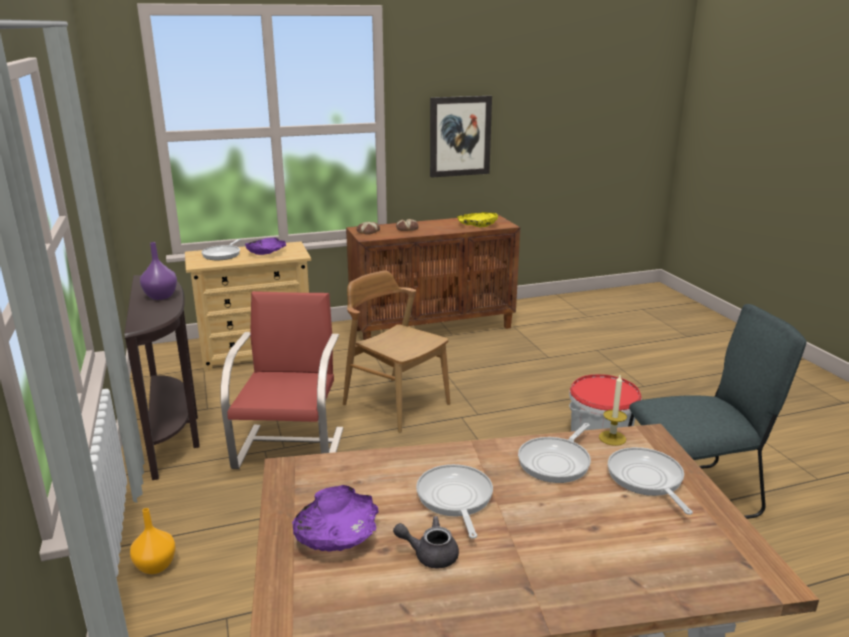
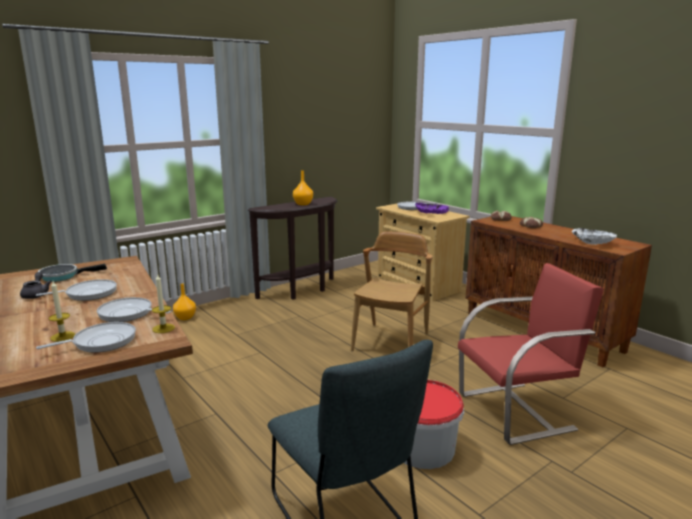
camera: 70 degrees right, 5 degrees down
(161, 296) = (303, 204): purple vase -> orange vase
(291, 447) = (308, 321): red chair -> red chair (517, 411)
(337, 533) = (63, 276): purple bowl -> frying pan
(460, 136) = (638, 152): picture -> none
(478, 225) = (592, 242): yellow bowl -> white bowl
(625, 510) = (62, 336): none -> candle

